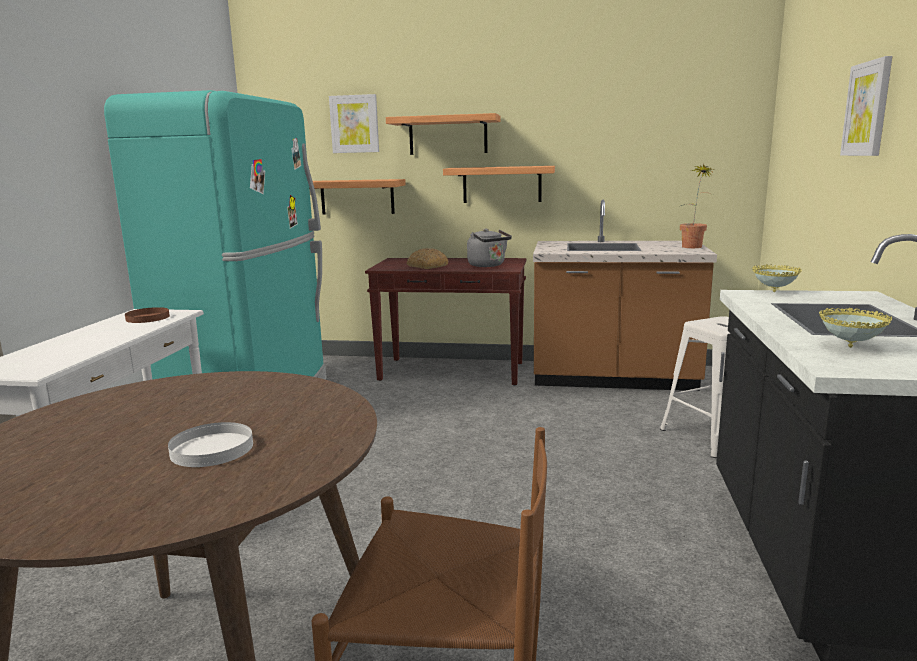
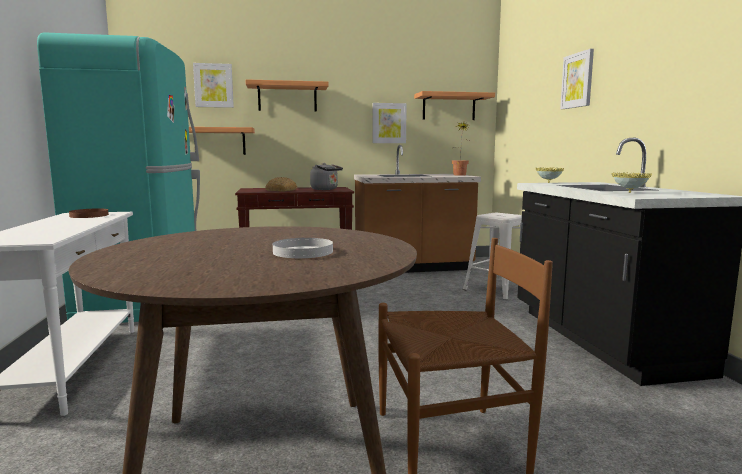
camera: 20 degrees left, 5 degrees down
(502, 184) = (327, 134): shelf -> shelf (449, 107)
(592, 166) = (389, 123): none -> picture

